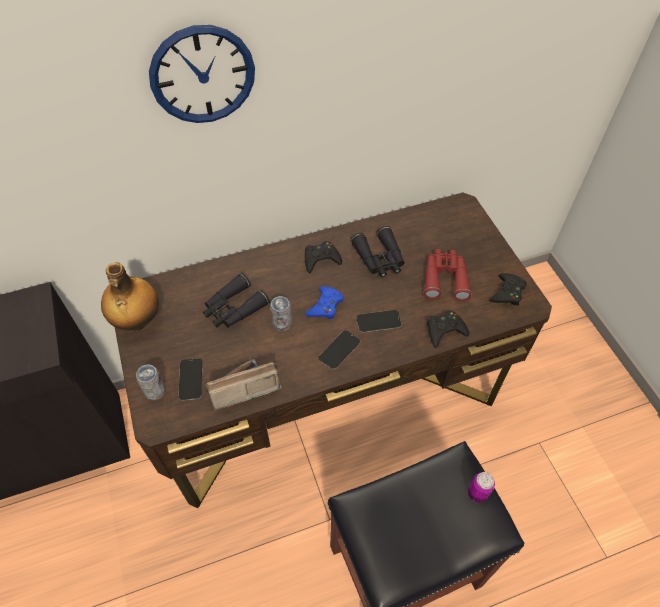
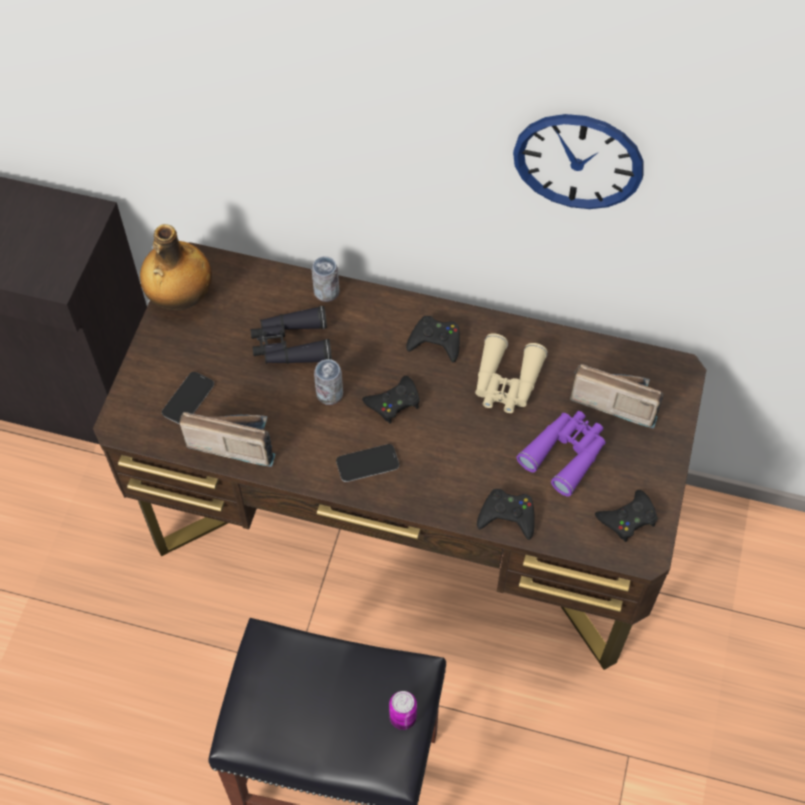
camera: 35 degrees right, 5 degrees up
(155, 391) = (145, 389): can -> can (326, 292)
(202, 75) = (339, 73): wall clock -> wall clock (578, 161)
(325, 306) = (394, 402): blue game controller -> black game controller
(378, 322) = (439, 458): phone -> none
(379, 259) = (506, 382): black binoculars -> beige binoculars
(443, 236) = (613, 398): none -> radio
(445, 278) = (565, 454): red binoculars -> purple binoculars

